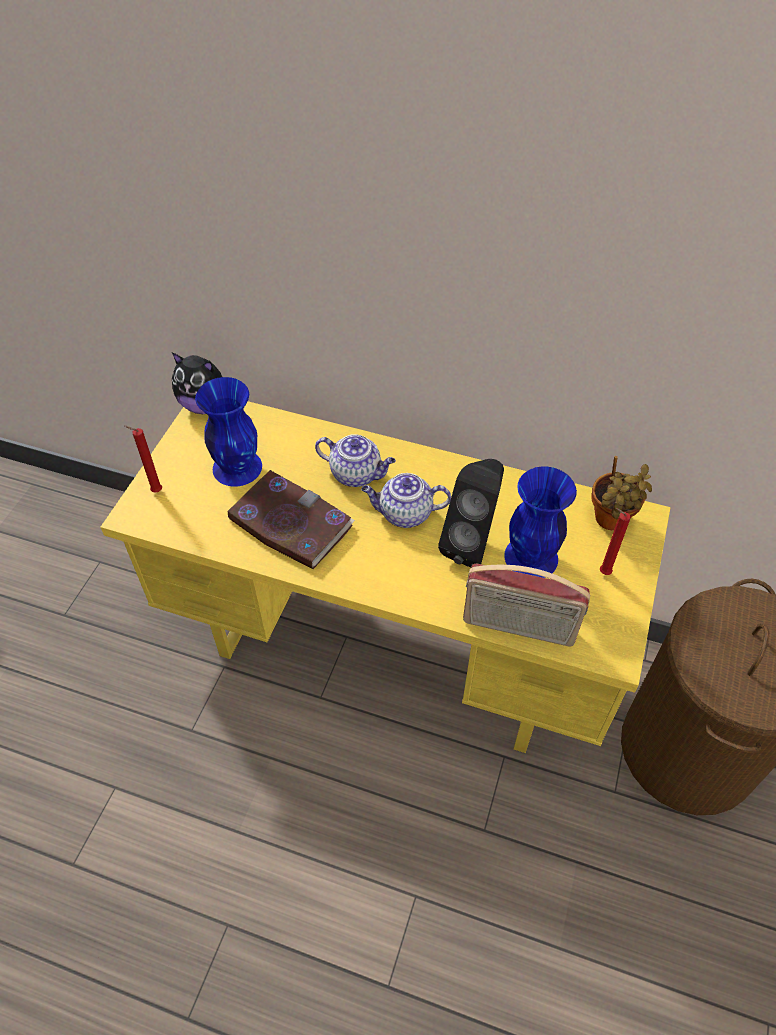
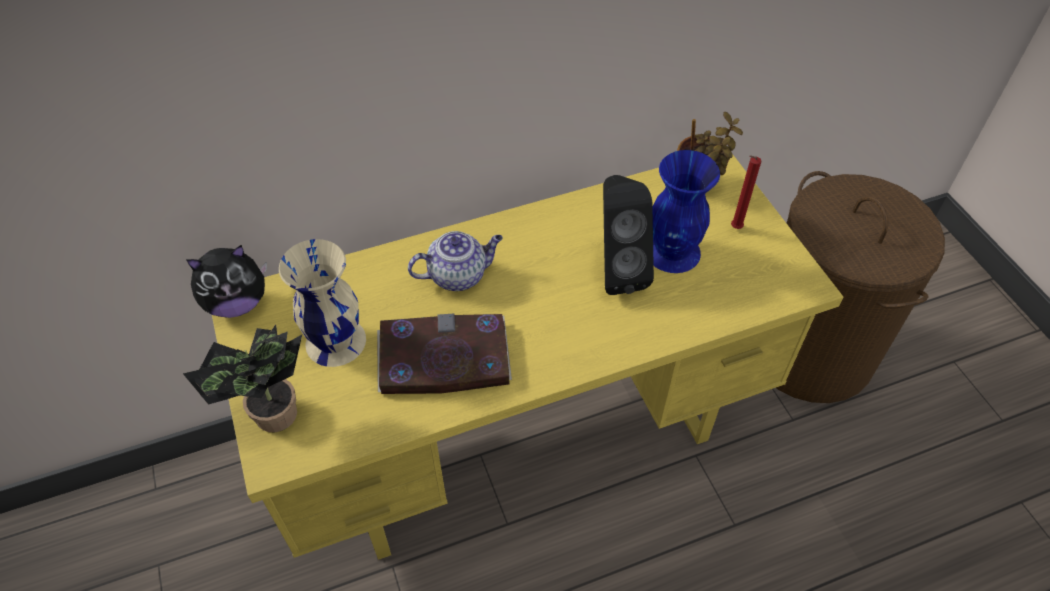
camera: 40 degrees left, 0 degrees up
(155, 491) = (272, 419): red candle -> potted plant
(236, 466) = (334, 341): blue vase -> beige vase
(404, 514) = (537, 283): teapot -> none
(518, 627) = (721, 314): radio -> none

